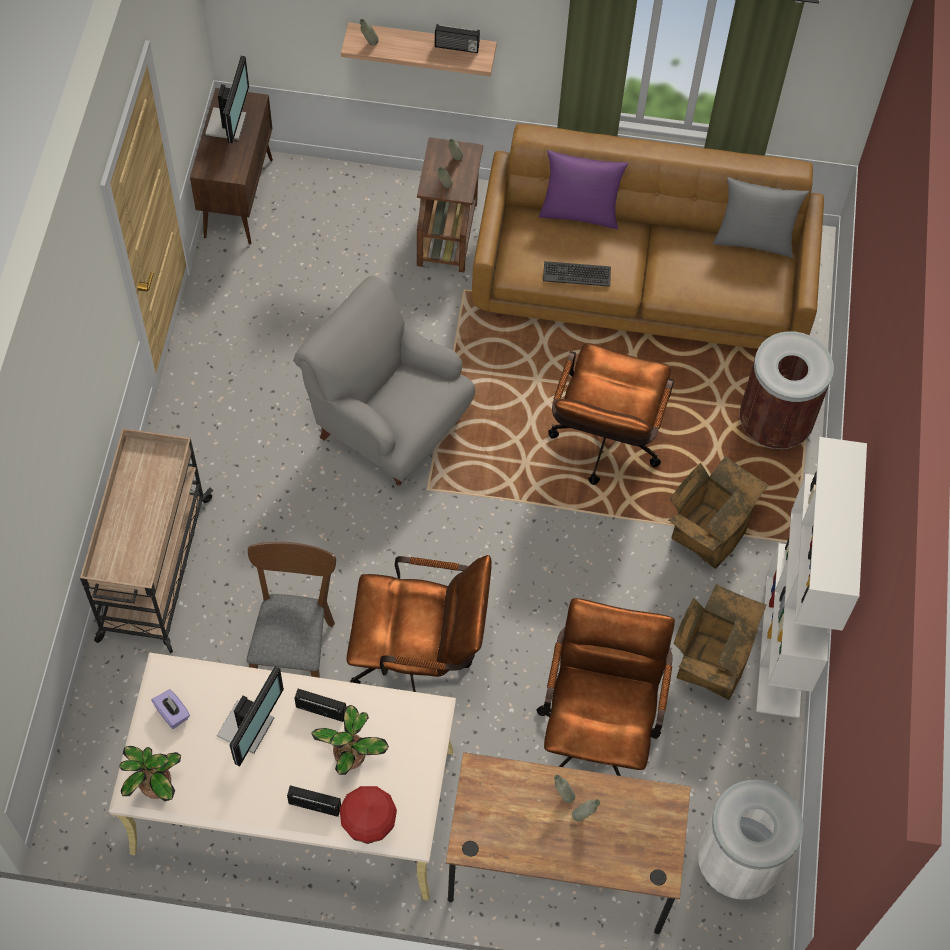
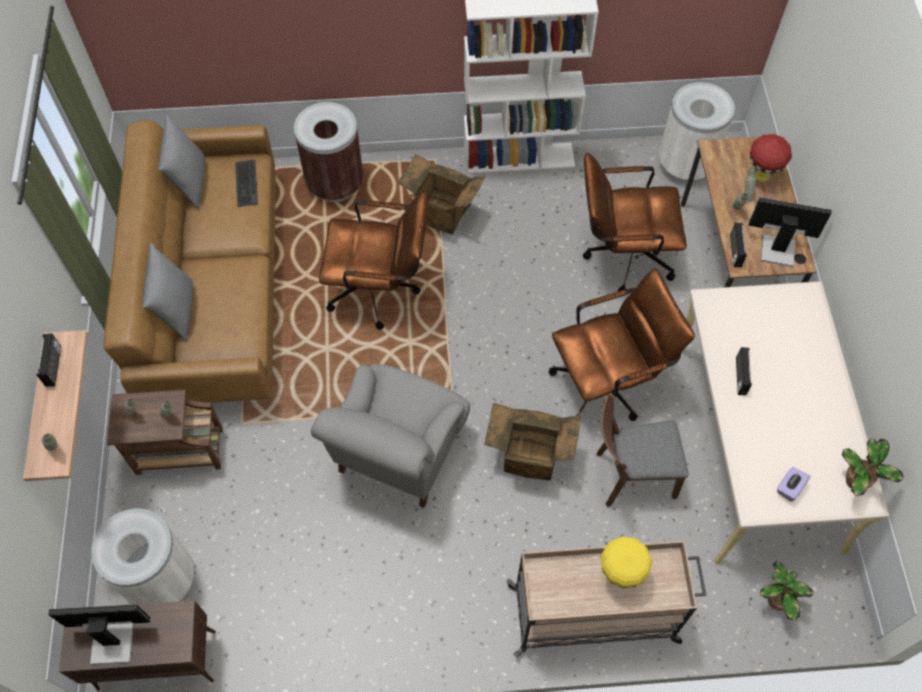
camera: 100 degrees left, 0 degrees up
(143, 528) = (620, 575): none -> yellow table lamp
(248, 727) = (777, 426): monitor -> monitor (777, 249)
(315, 208) = (161, 579): none -> white trash can
(315, 804) = (817, 362): radio -> radio (734, 251)
(351, 757) = (769, 346): potted plant -> potted plant (775, 600)
(369, 830) = (819, 321): red table lamp -> red table lamp (761, 176)
(419, 660) = (608, 382): brown office chair -> brown office chair turned 75 degrees clockwise
(577, 274) = (245, 301): keyboard -> keyboard (246, 183)
(579, 213) = (177, 310): purple pillow -> grey pillow
(709, 662) = (546, 198): cardboard box -> cardboard box (529, 457)

